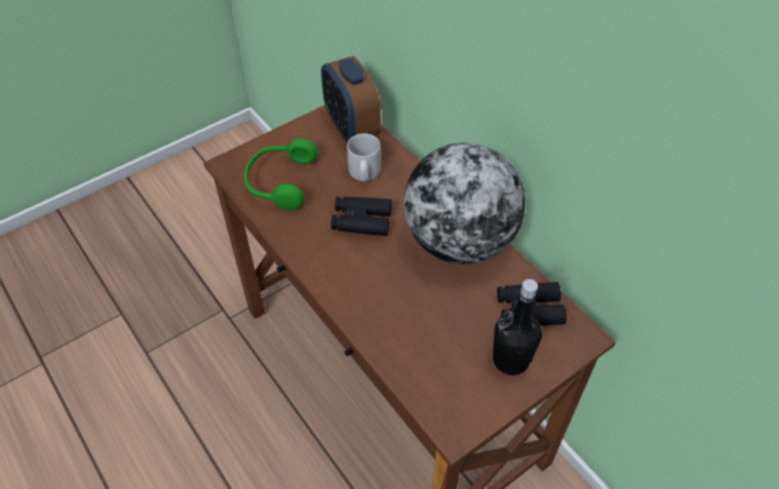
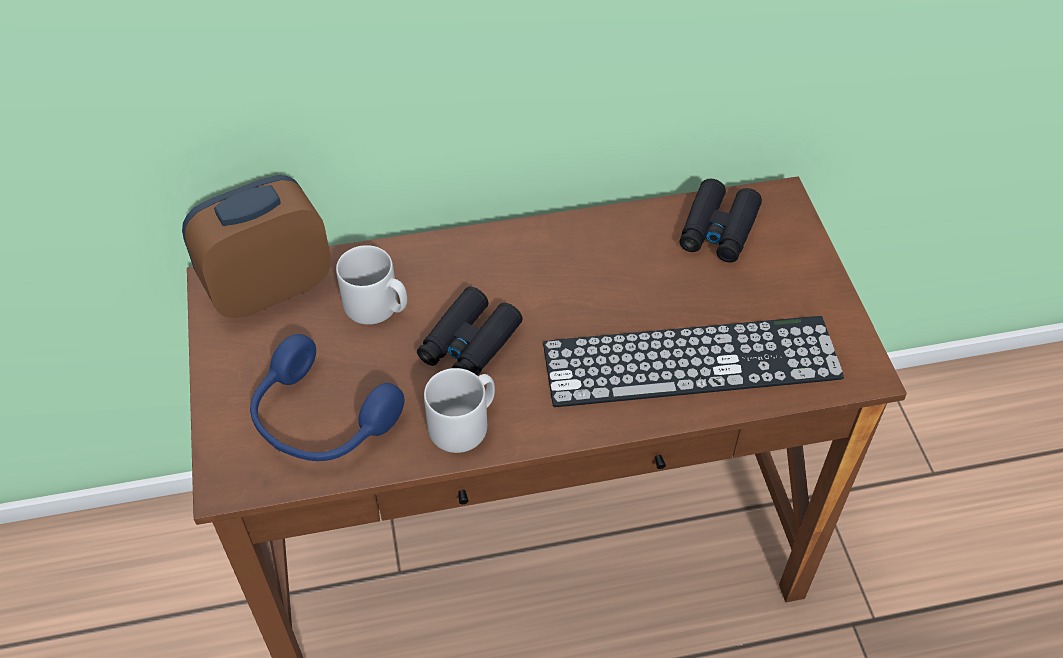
camera: 65 degrees left, 0 degrees up
(279, 182) = (320, 420): green headphones -> blue headphones
(305, 239) = (464, 424): none -> grey mug
(351, 128) = (269, 288): alarm clock -> alarm clock turned 150 degrees clockwise
(408, 330) = (691, 361): none -> keyboard
(459, 241) = (572, 251): globe -> none
(511, 360) = (783, 277): black bottle -> none

